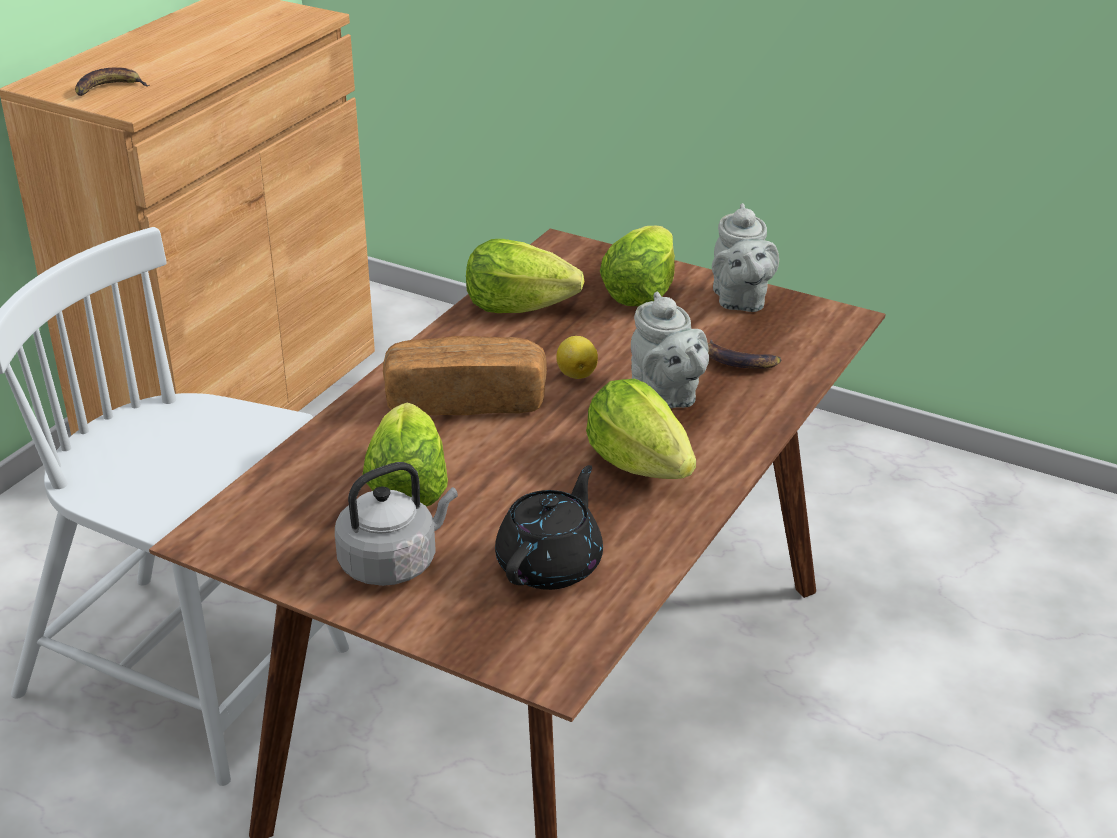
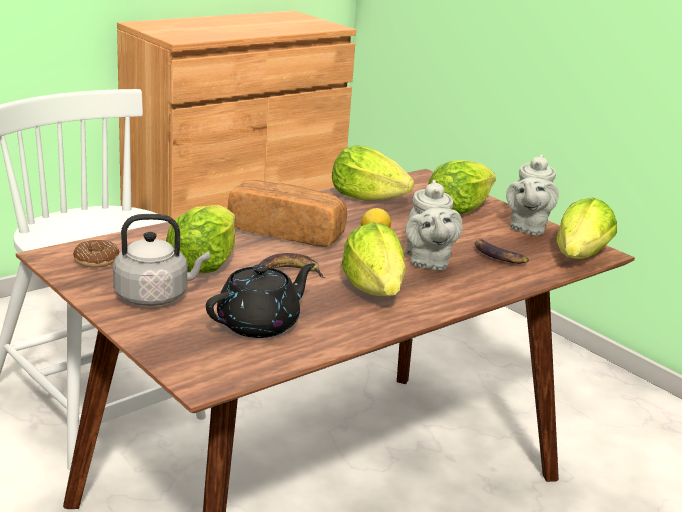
camera: 20 degrees right, 10 degrees down
(108, 88) = (176, 31): banana -> banana (288, 272)
(268, 527) = (96, 260): none -> donut
(829, 333) = (580, 257): none -> lettuce

